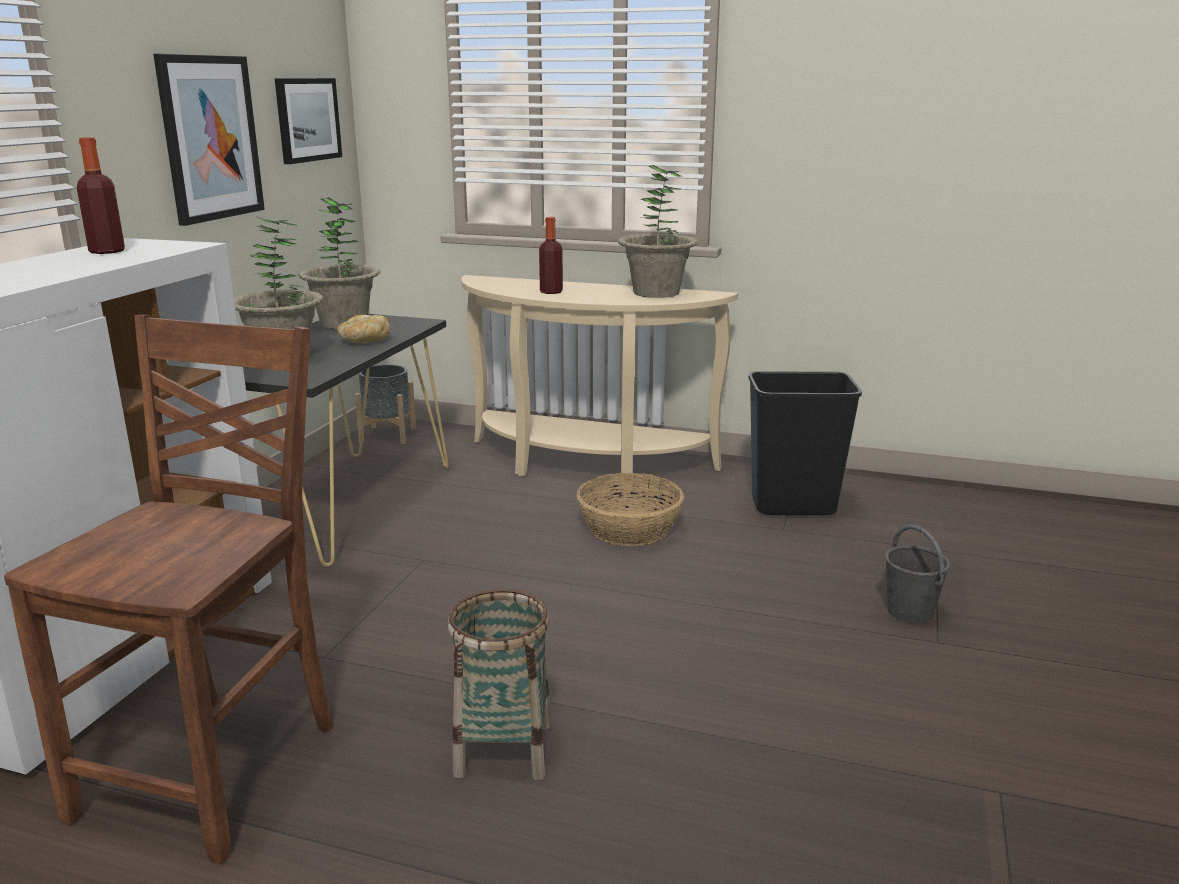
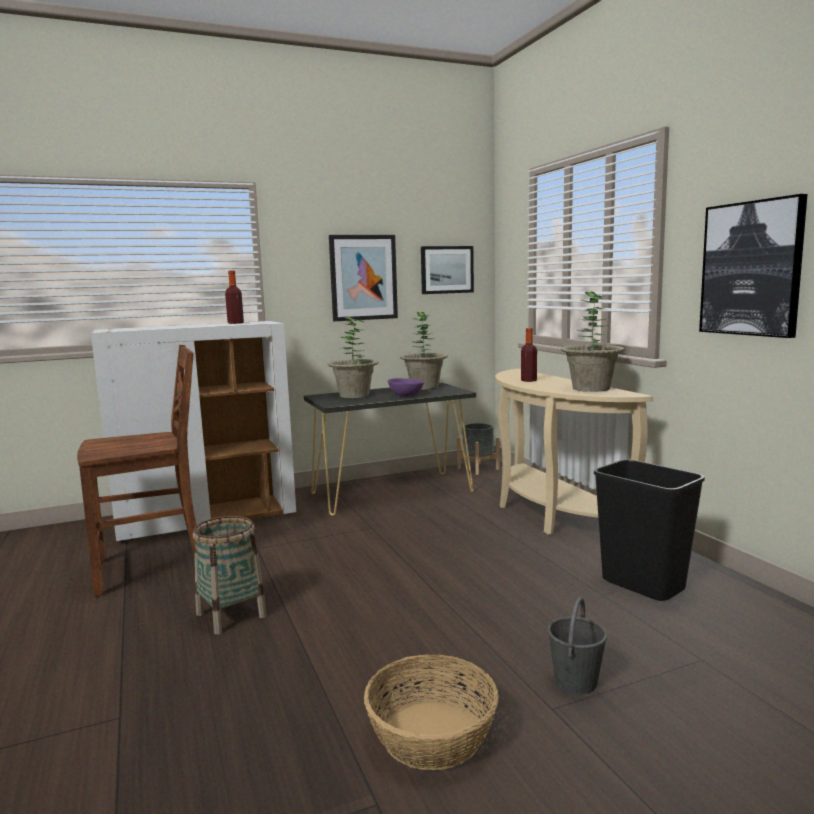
camera: 50 degrees right, 10 degrees down
(364, 342) = (405, 395): bread -> purple bowl
(629, 528) = (501, 553): basket -> basket (432, 734)
(846, 141) = (751, 269): none -> picture

